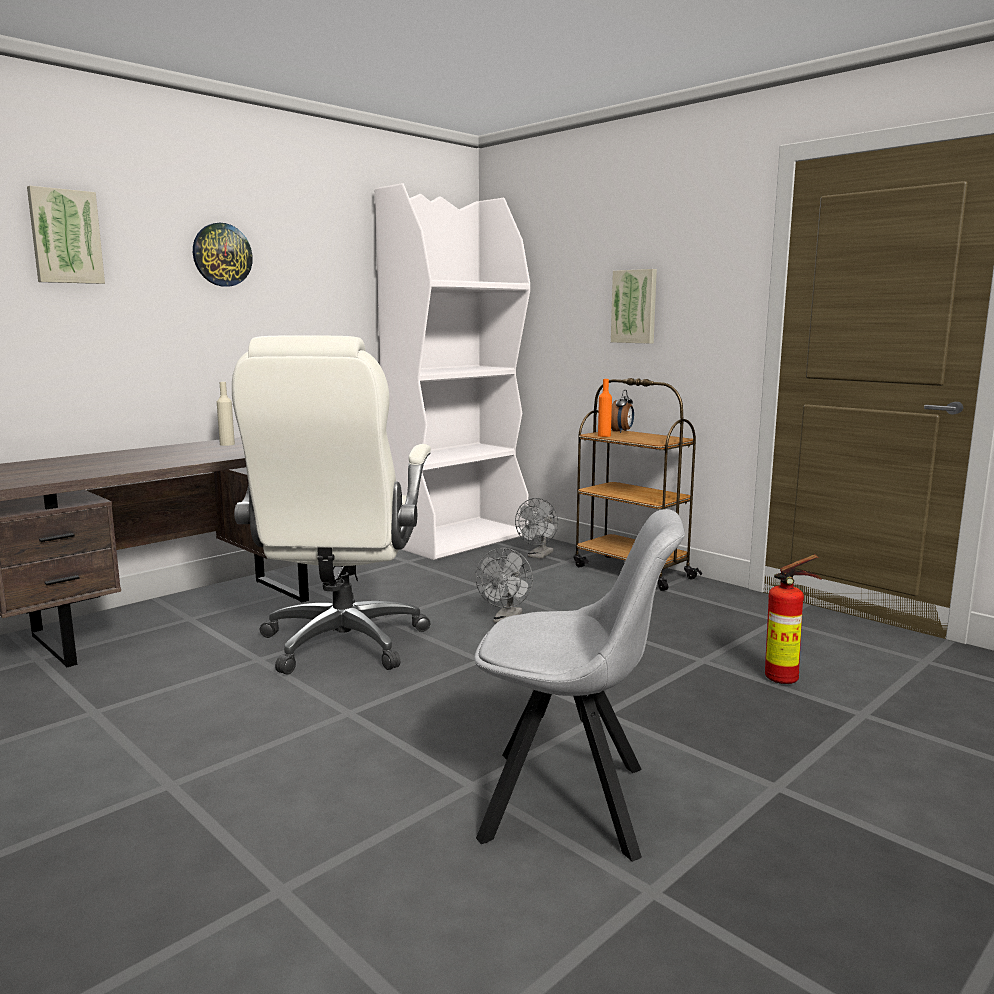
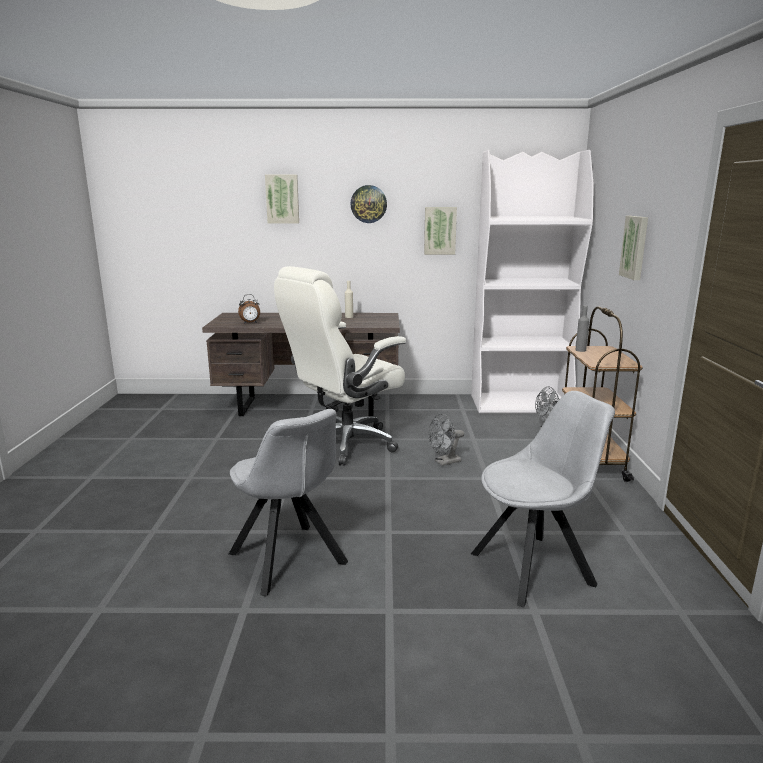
camera: 45 degrees right, 5 degrees up
(327, 301) = (440, 230): none -> picture
(604, 436) = (580, 350): orange bottle -> grey bottle
(622, 431) = (608, 349): alarm clock -> alarm clock (250, 323)
(786, 679) = (534, 568): fire extinguisher -> grey chair

